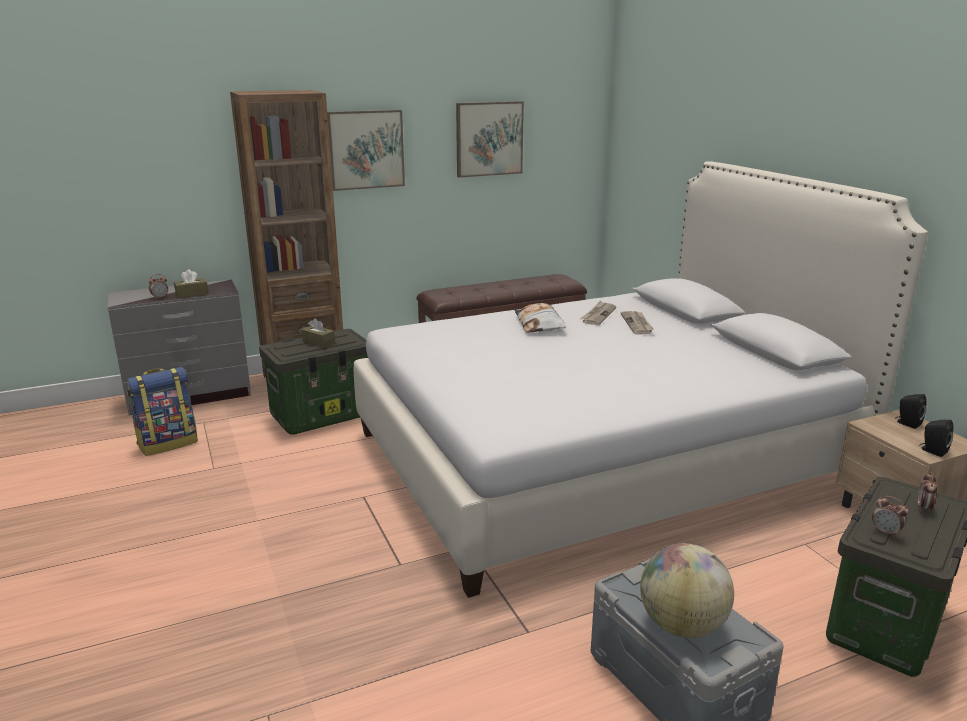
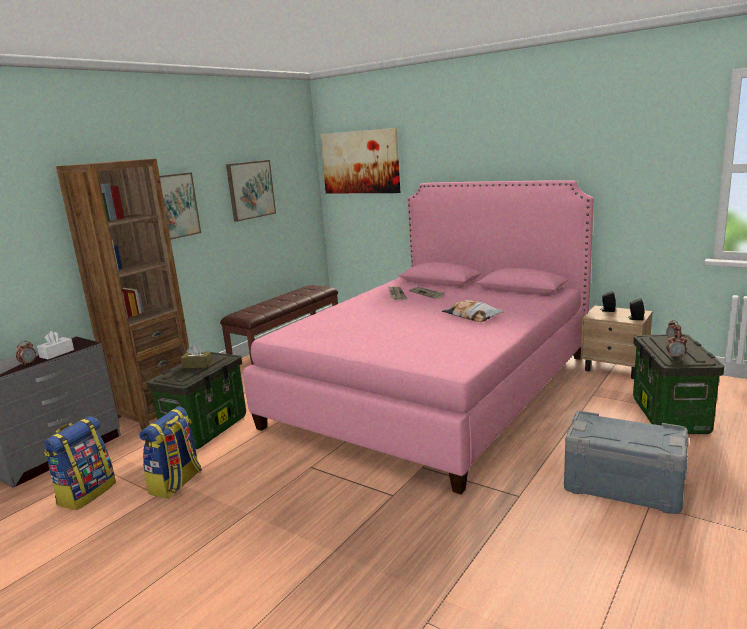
camera: 30 degrees left, 5 degrees down
(192, 294) = (57, 353): brown tissue box -> white tissue box
(238, 463) = (176, 483): none -> backpack
(539, 324) = (369, 307): pillow -> pillow (472, 316)
(600, 456) = (434, 389): white bed -> pink bed
(650, 117) = (360, 162): none -> picture
(682, 625) = (634, 439): globe -> none

